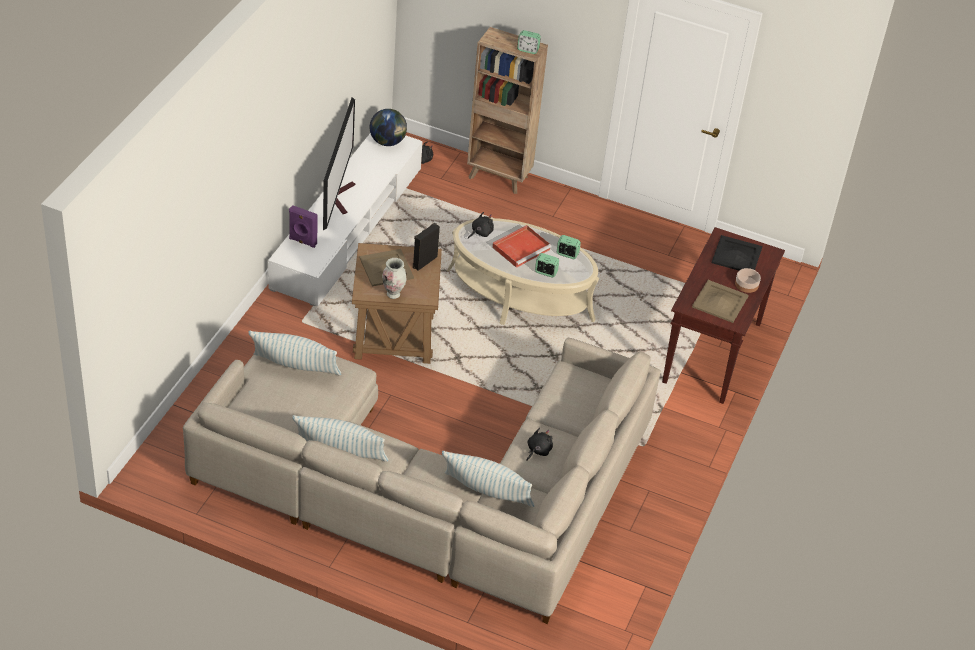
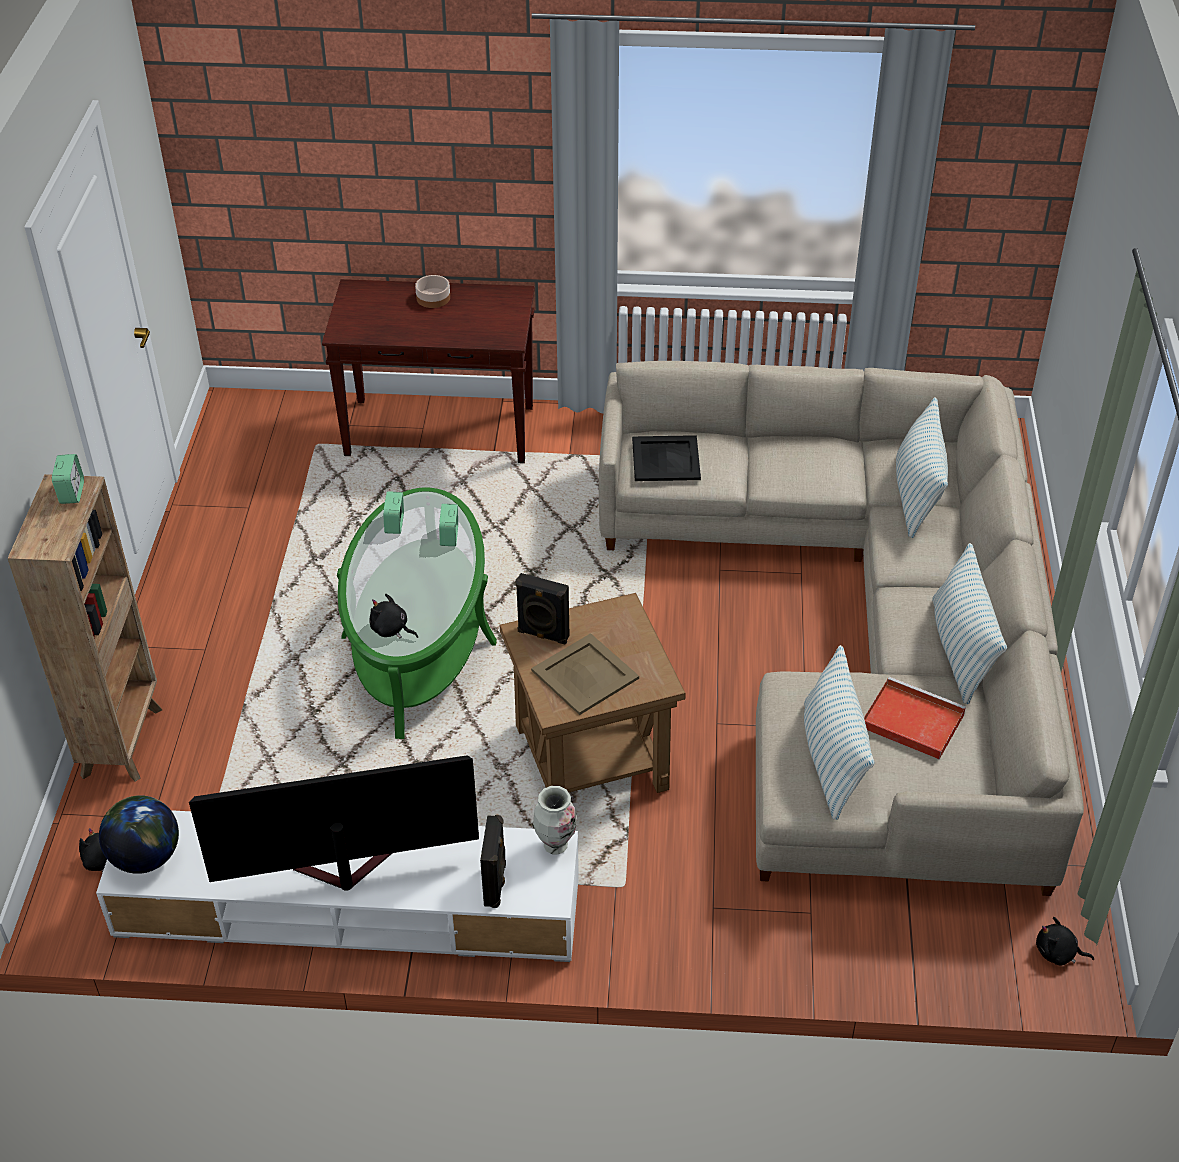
camera: 105 degrees left, 0 degrees up
(302, 242) = (496, 884): purple speaker -> black speaker
(393, 294) = (642, 648): vase -> vase (555, 845)
(520, 295) = (419, 640): beige coffee table -> green coffee table
(522, 247) = (404, 575): red tray -> red tray (910, 721)
(538, 450) = (808, 467): black plush toy -> black plush toy (1058, 953)
(719, 302) = (483, 314): beige tray -> none
(737, 255) = (375, 314): black tray -> black tray (665, 458)

